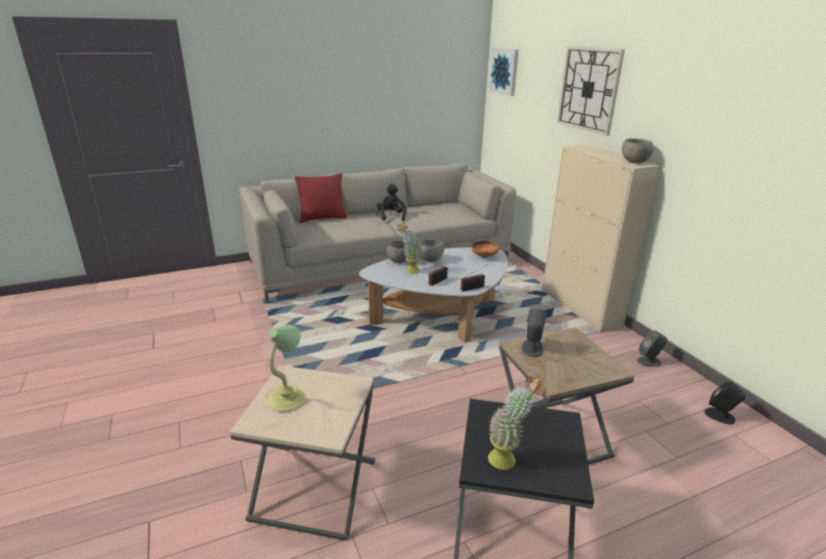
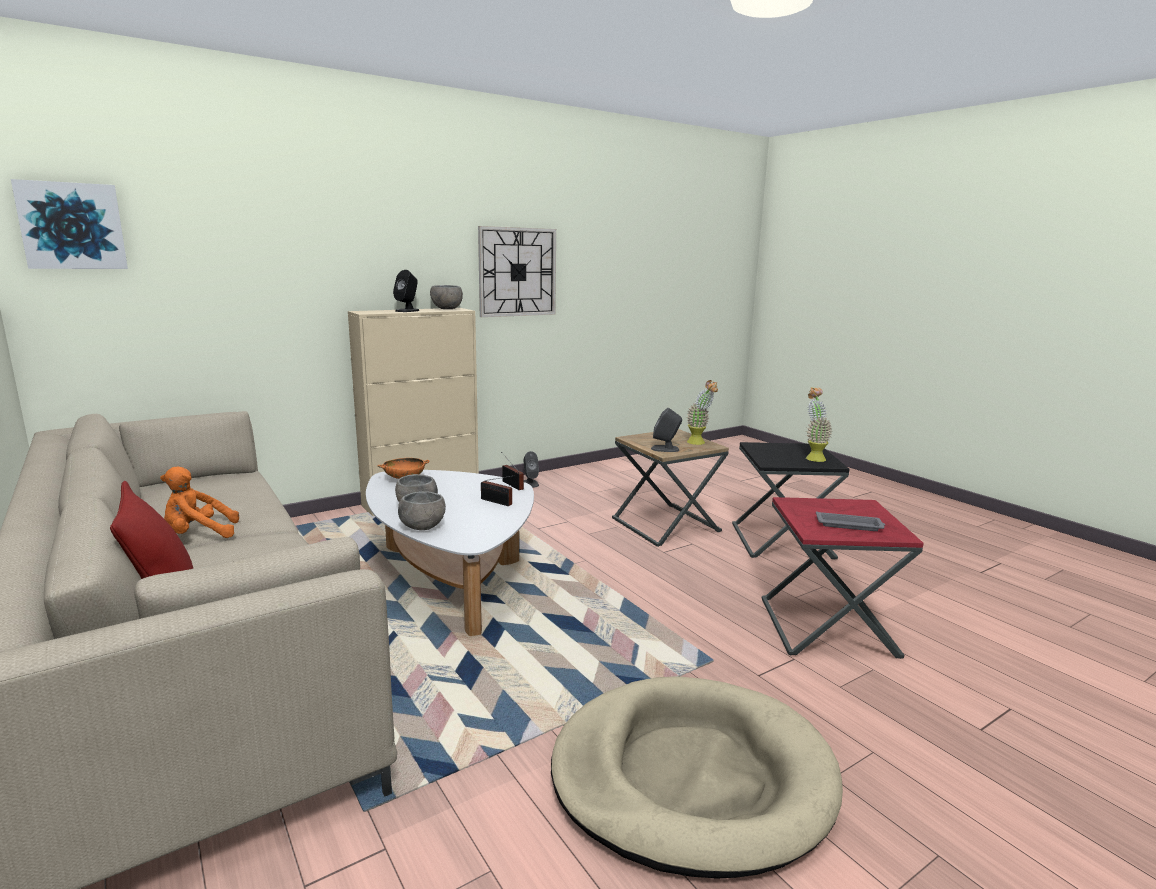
camera: 100 degrees left, 10 degrees down
(218, 373) = (691, 777): none -> beige dog bed
(287, 399) = (850, 525): table lamp -> grey tray
(314, 489) = (827, 627): beige side table -> red side table
(391, 216) = (199, 534): black plush toy -> orange plush toy
(409, 271) = (464, 519): potted plant -> potted plant (699, 443)
(589, 89) = (326, 241): wall clock -> wall clock (517, 272)
(720, 416) = (599, 472): black speaker -> black speaker (407, 310)

